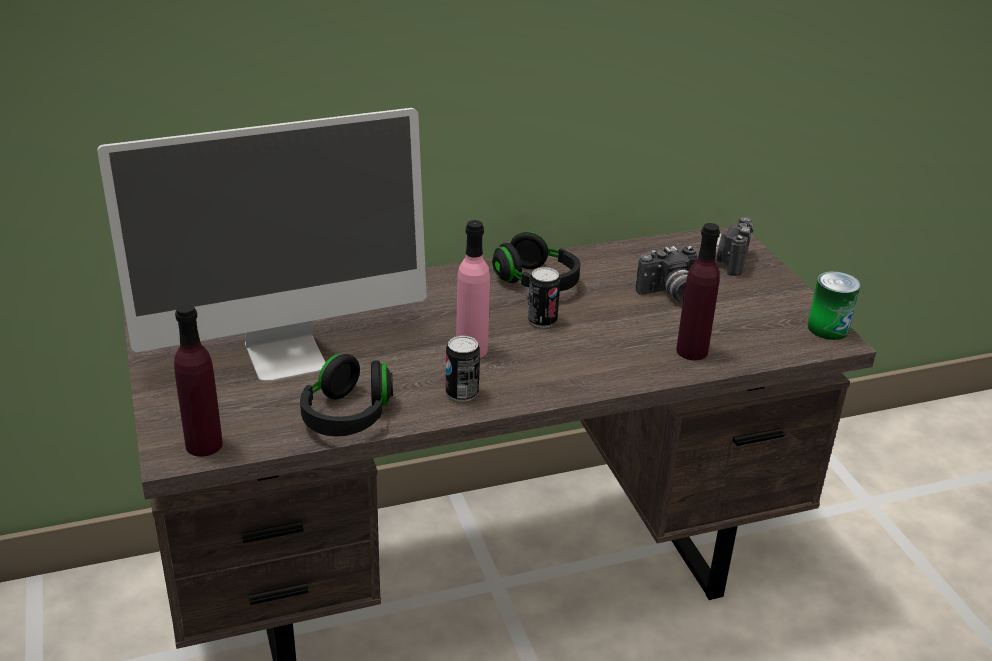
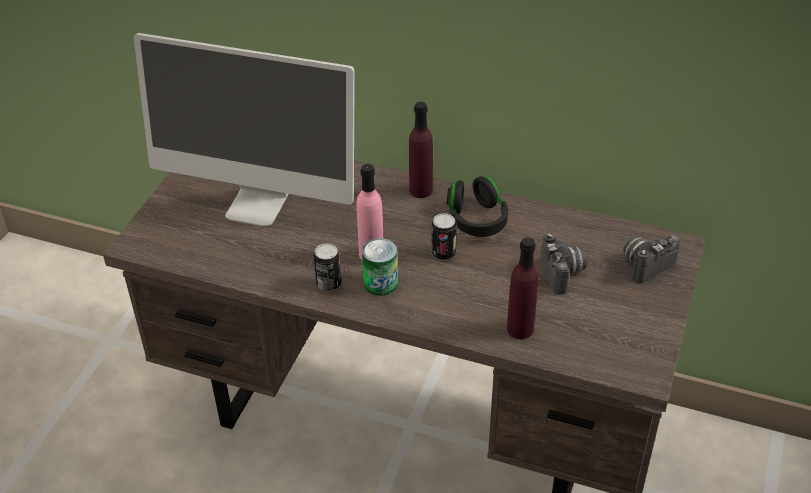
camera: 40 degrees right, 10 degrees up
(204, 445) = (154, 246): purple bottle -> purple bottle (421, 190)
(347, 416) = (246, 266): black headphones -> none
(669, 293) = (563, 274): camera -> camera turned 120 degrees counterclockwise
(828, 328) = (653, 362): can -> can (380, 283)

